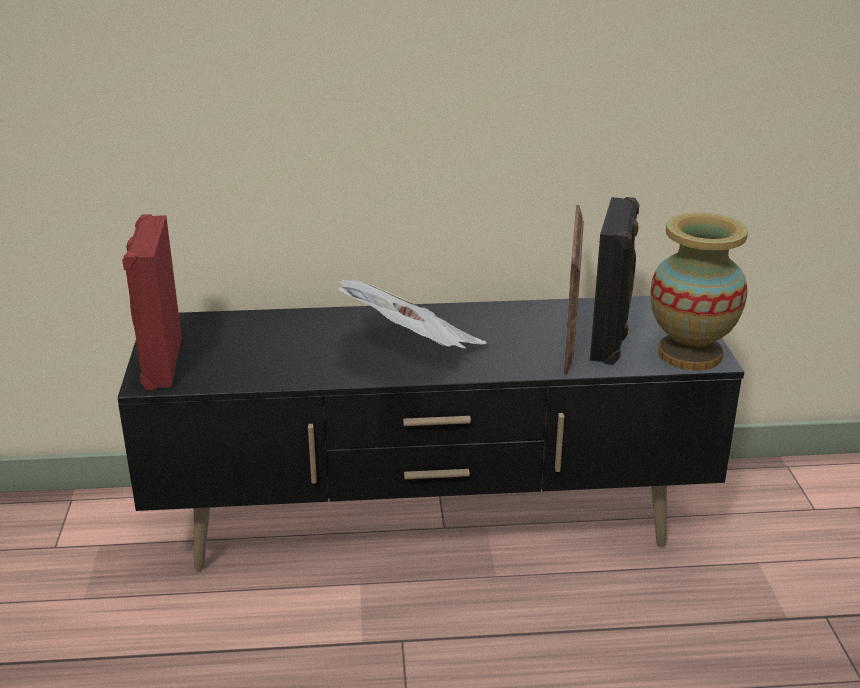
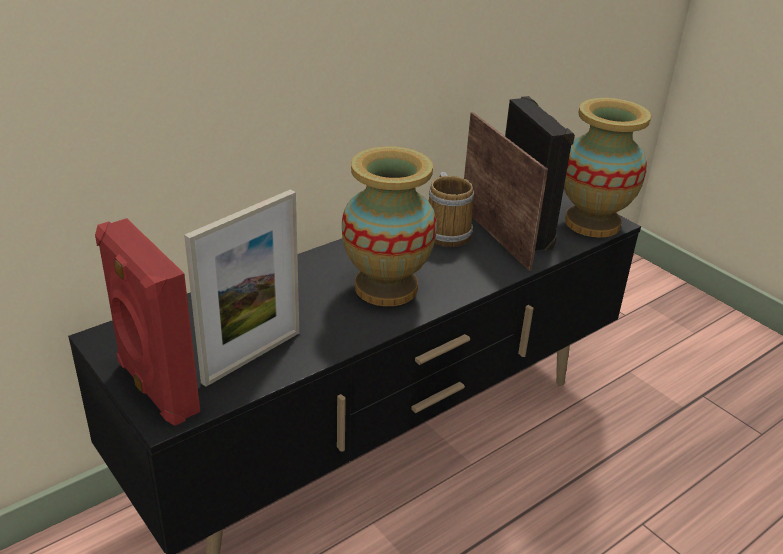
camera: 35 degrees left, 5 degrees up
(248, 365) = (252, 357): none -> picture frame
(413, 350) = (386, 287): newspaper -> vase
(527, 324) = (448, 232): none -> mug

